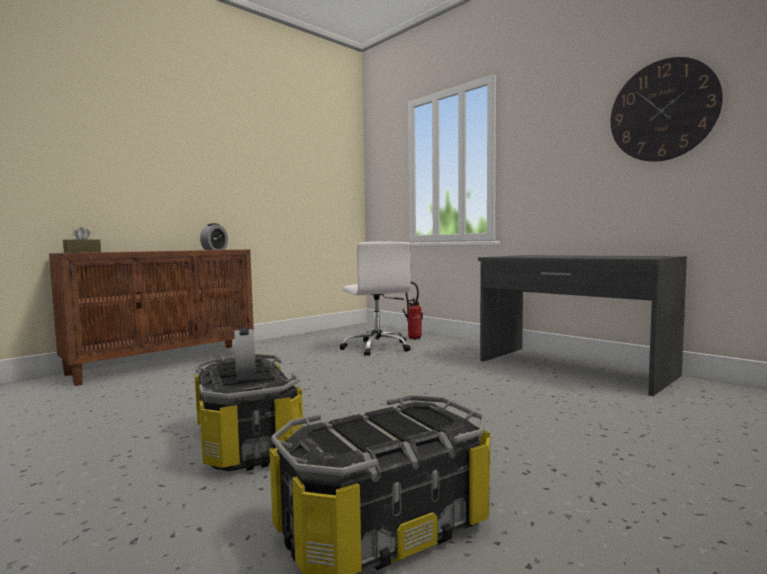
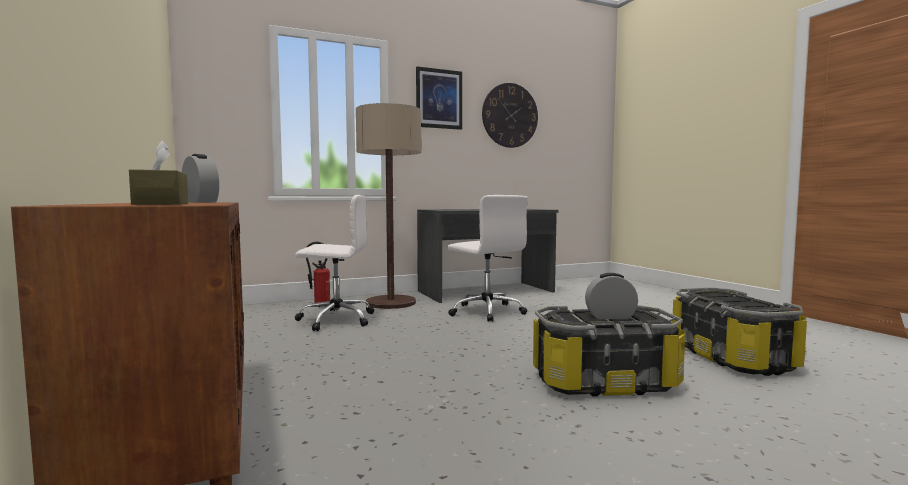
camera: 70 degrees left, 0 degrees up
(453, 349) = (391, 303): none -> floor lamp
(469, 379) = (486, 311): none -> white office chair
(550, 119) = (439, 99): none -> picture

